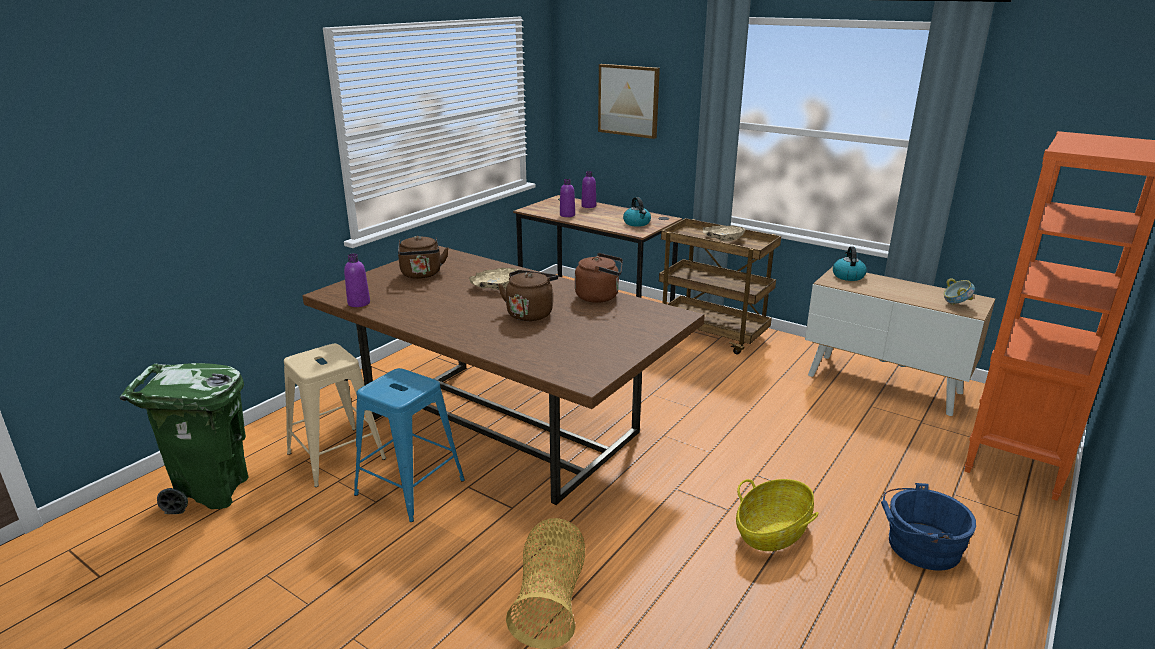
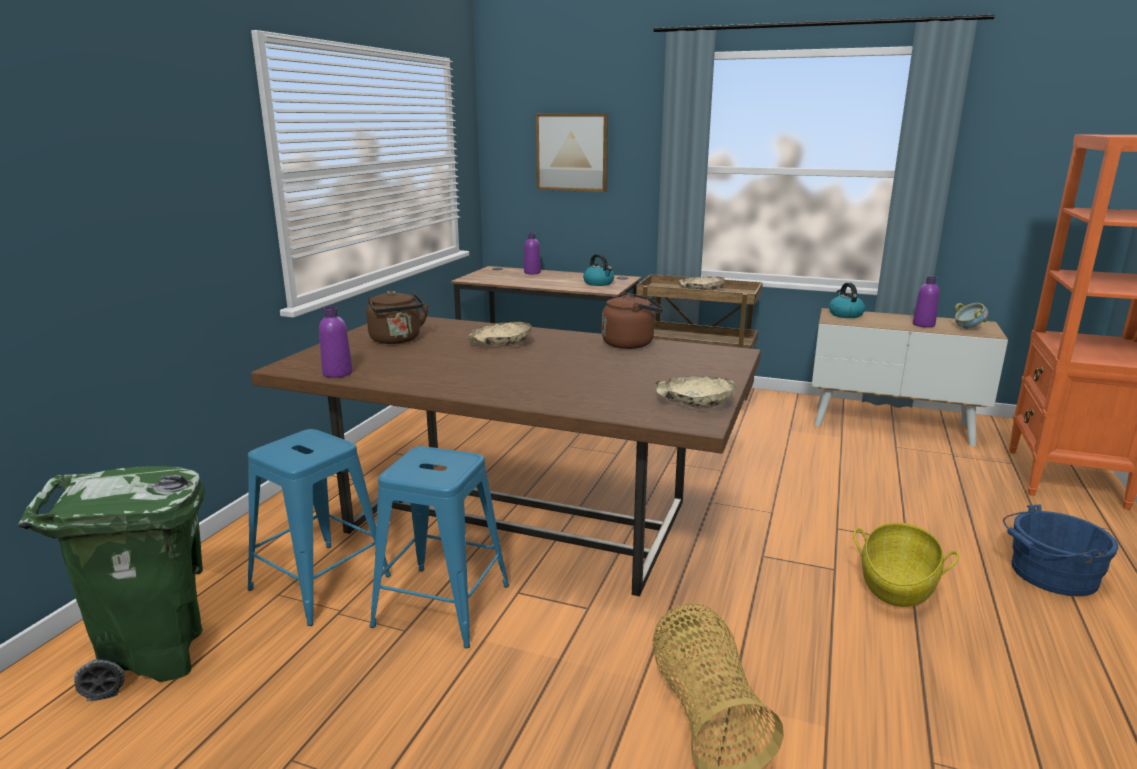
camera: 15 degrees left, 5 degrees down
(337, 456) = (321, 582): beige stool -> blue stool
(530, 313) = (566, 365): brown kettle -> none
(567, 215) = (516, 281): purple bottle -> purple bottle (923, 325)
(599, 362) = (695, 402): none -> beige bowl

